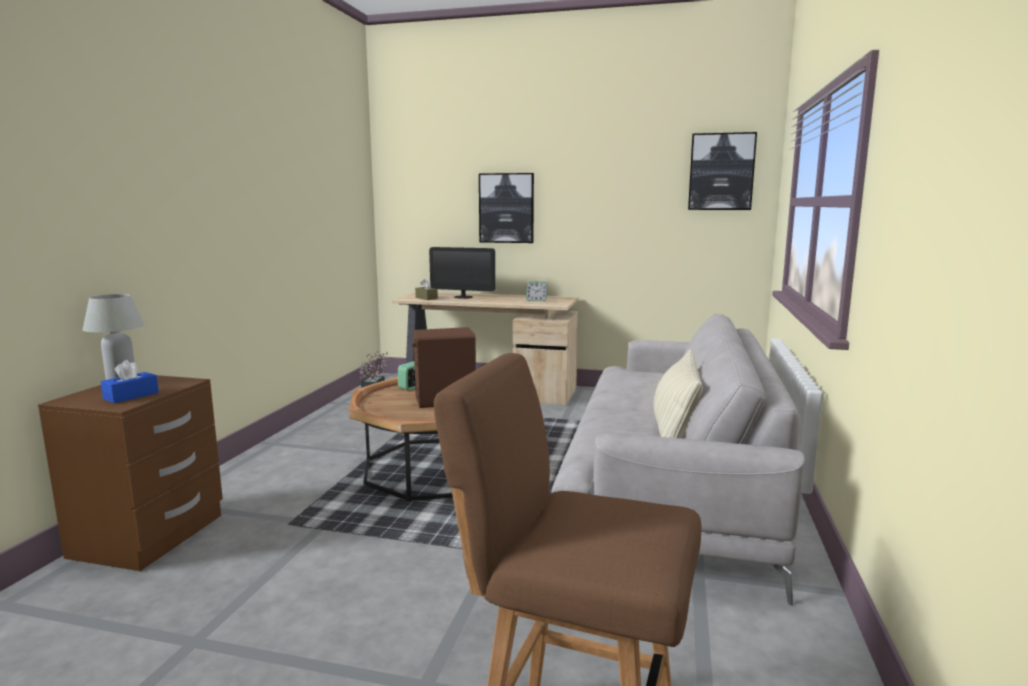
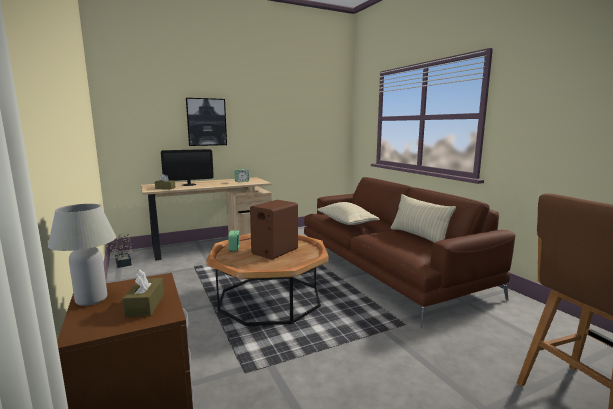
camera: 40 degrees left, 0 degrees up
(131, 396) = (145, 305): blue tissue box -> brown tissue box
(618, 387) = (346, 222): none -> beige pillow
(669, 484) = (387, 268): grey sofa -> brown sofa
(721, 172) = (327, 103): picture -> none

